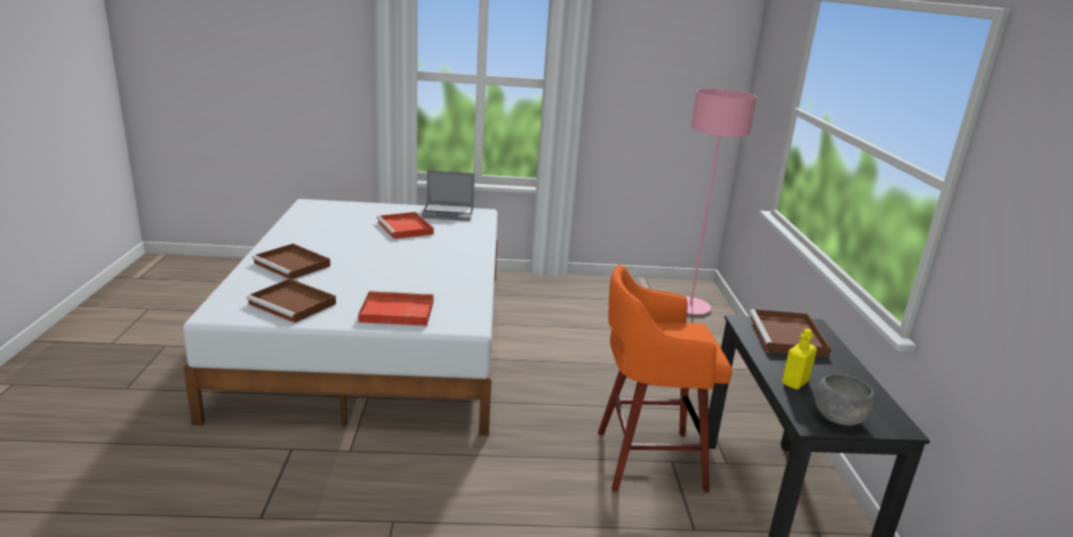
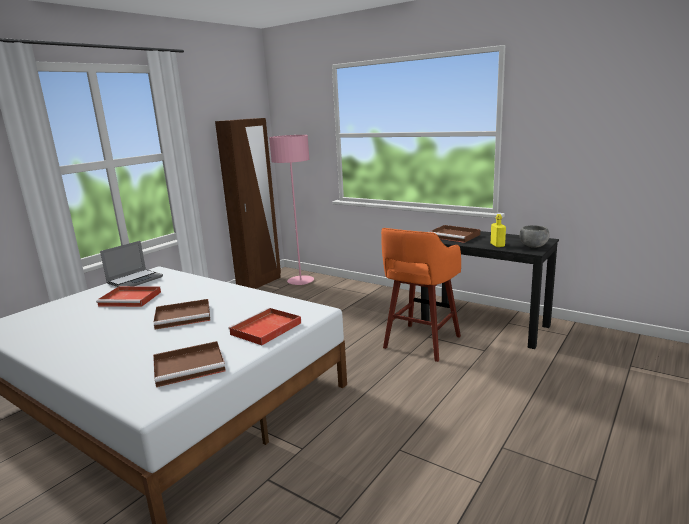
camera: 50 degrees left, 5 degrees down
(293, 265) = (113, 354): brown tray -> brown tray (184, 316)
(647, 284) = (259, 283): none -> brown wardrobe

